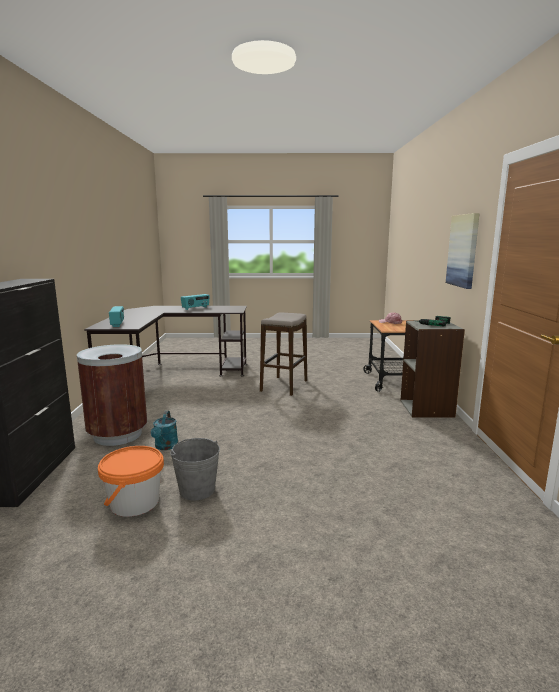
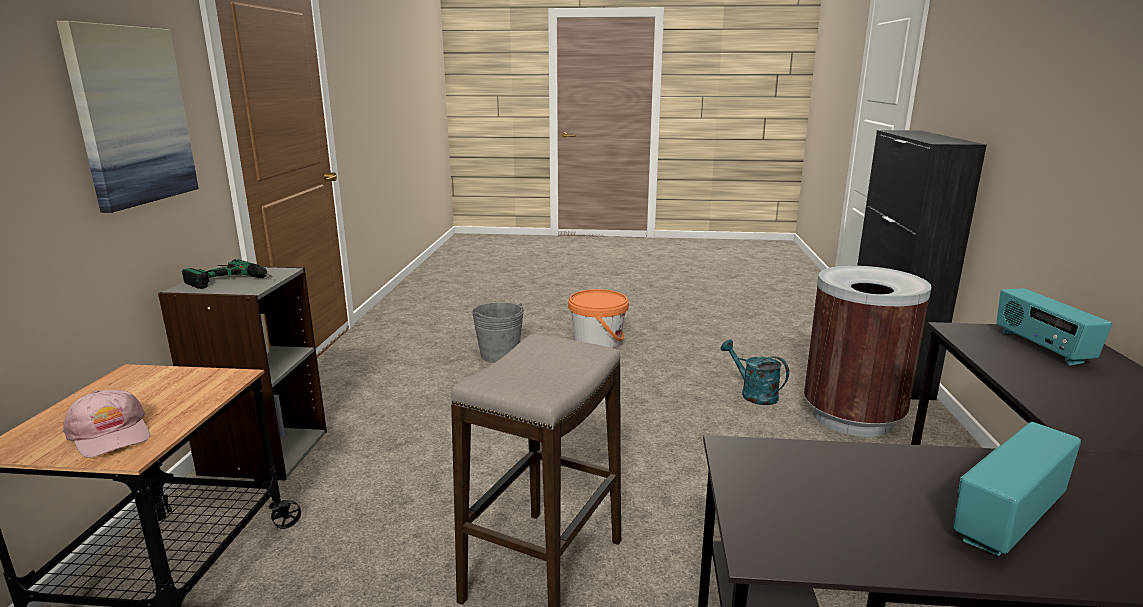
camera: 175 degrees left, 5 degrees up
(134, 502) = (735, 341): orange bucket -> orange bucket (597, 342)
(165, 447) = (753, 394): turquoise watering can -> turquoise watering can turned 45 degrees counterclockwise
(197, 490) = (678, 348): grey bucket -> grey bucket (499, 355)

